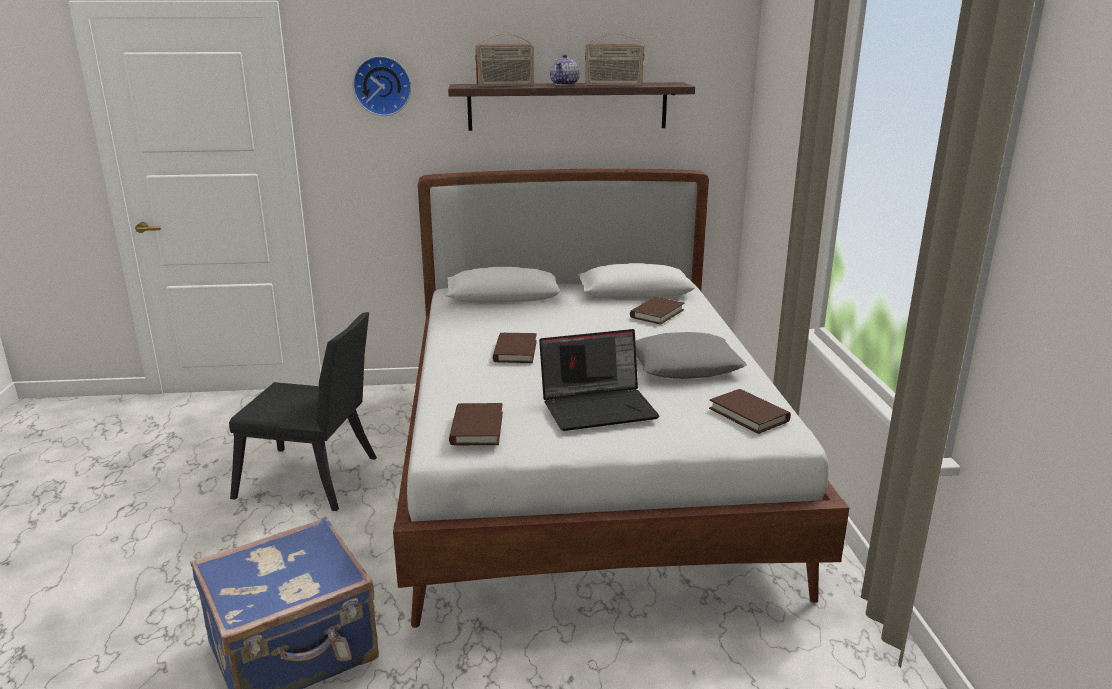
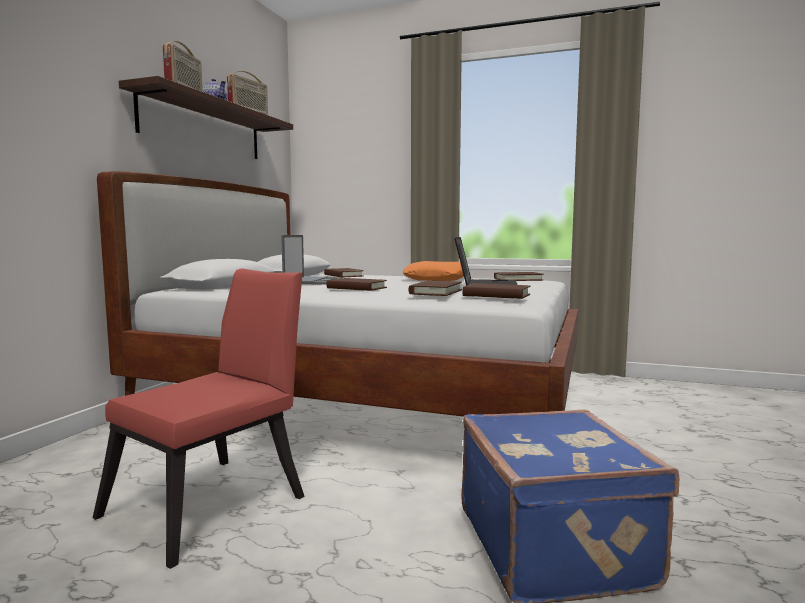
camera: 65 degrees left, 15 degrees down
(314, 480) = (216, 502): black chair -> red chair
(382, 85) = (53, 61): wall clock -> none
(482, 395) = (436, 292): none -> brown book
(580, 317) = (314, 281): none -> laptop
(685, 365) = (436, 279): grey pillow -> orange pillow

